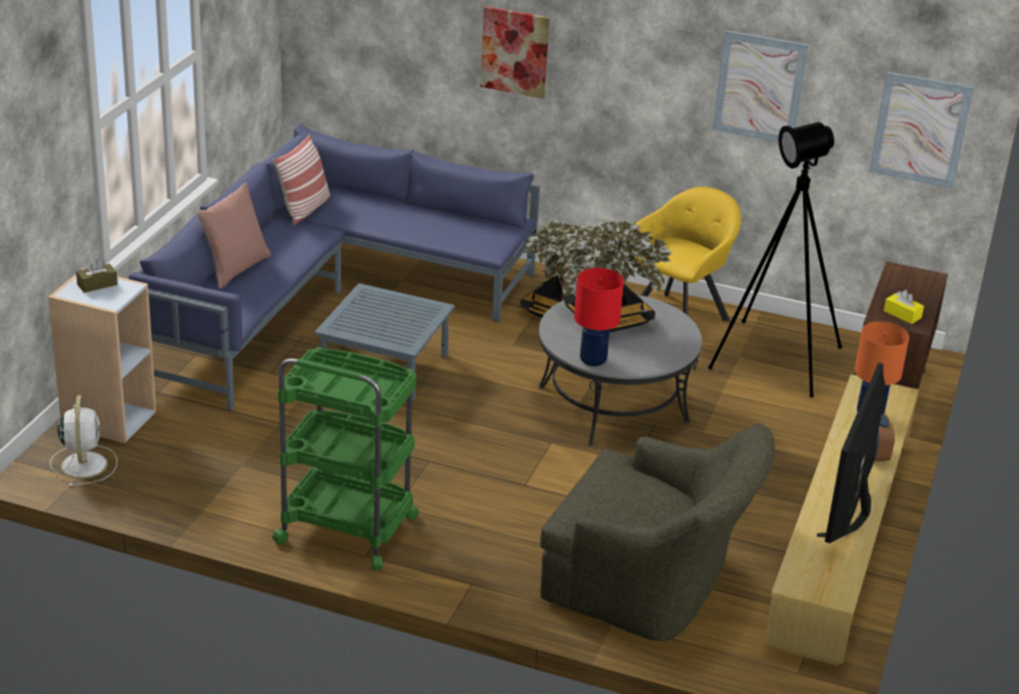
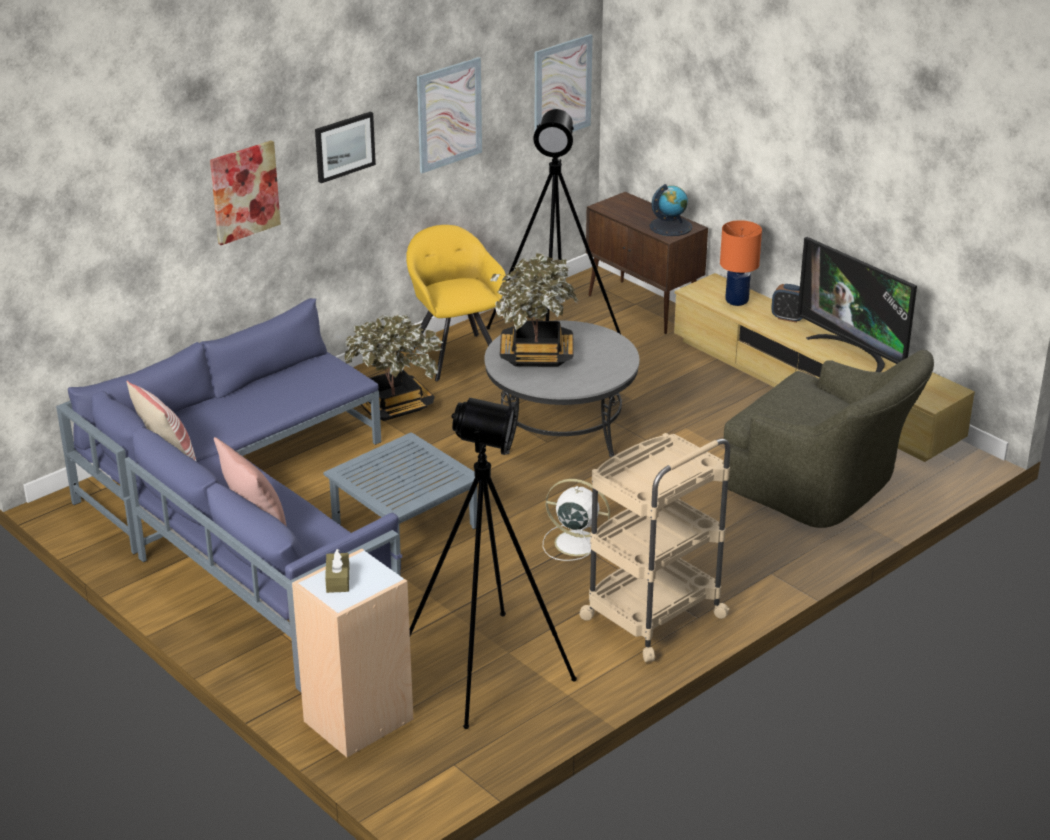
camera: 60 degrees left, 0 degrees up
(84, 464) = (431, 756): white fan -> white fan (574, 543)
(211, 460) = (486, 670): none -> black floor lamp
(347, 529) = (652, 616): green cart -> beige cart
(593, 361) = (599, 382): red table lamp -> none
(628, 60) = (344, 146): none -> picture
(651, 586) = (823, 489): green armchair -> green armchair turned 75 degrees clockwise
(902, 314) = (670, 226): yellow tissue box -> globe

